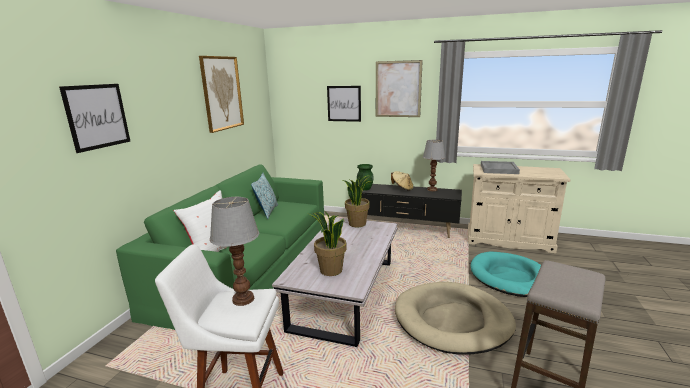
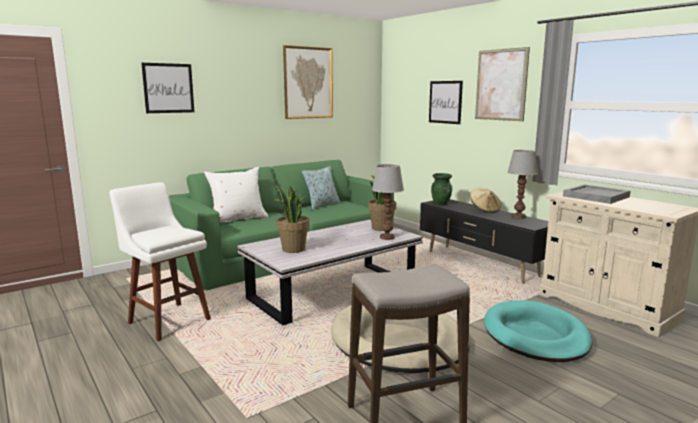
camera: 35 degrees right, 5 degrees down
(242, 299) = (171, 230): table lamp -> table lamp (386, 237)

